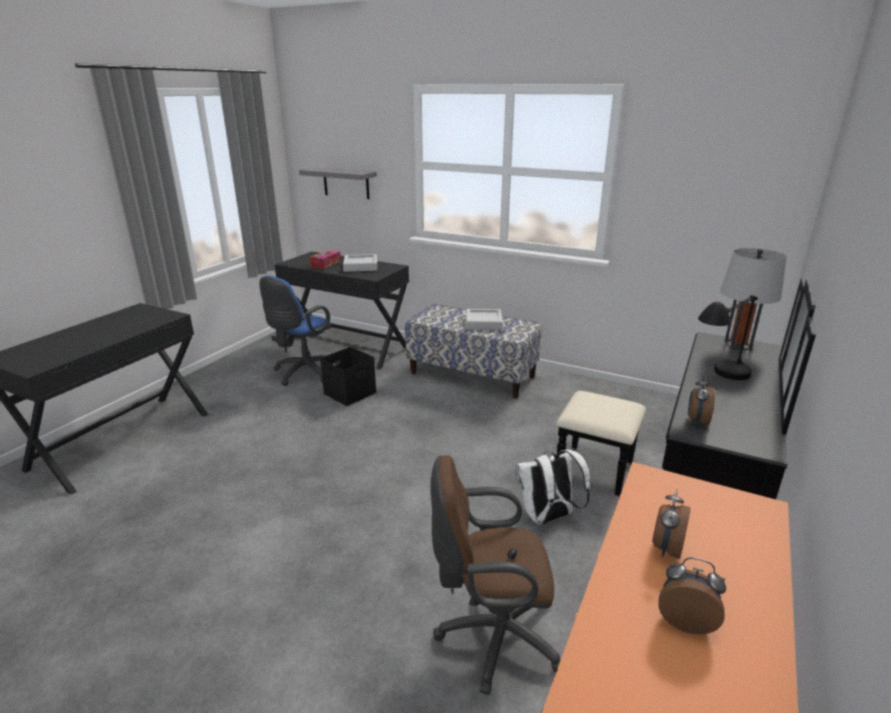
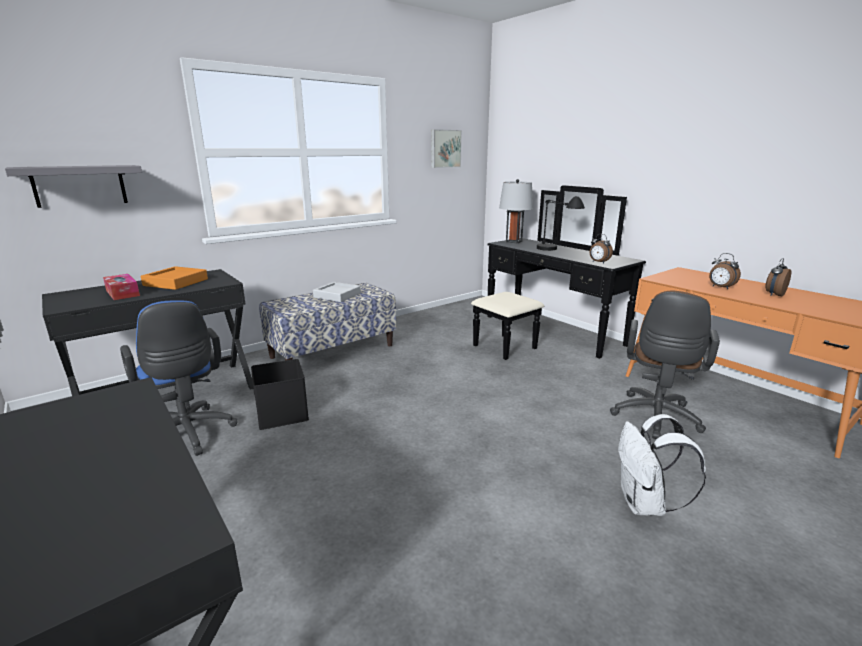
camera: 65 degrees left, 5 degrees down
(360, 266) = (176, 282): grey tray -> orange tray
(547, 517) = (547, 373): white backpack -> white backpack (645, 504)
(718, 179) = (445, 148): none -> picture

